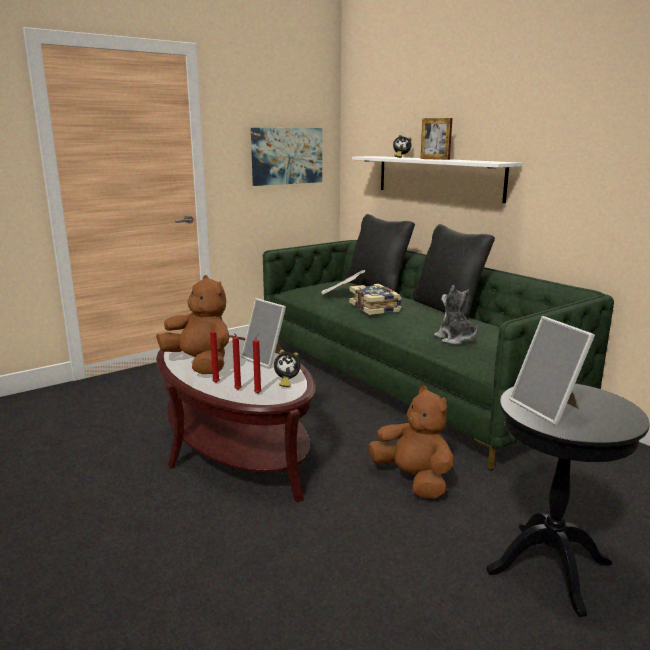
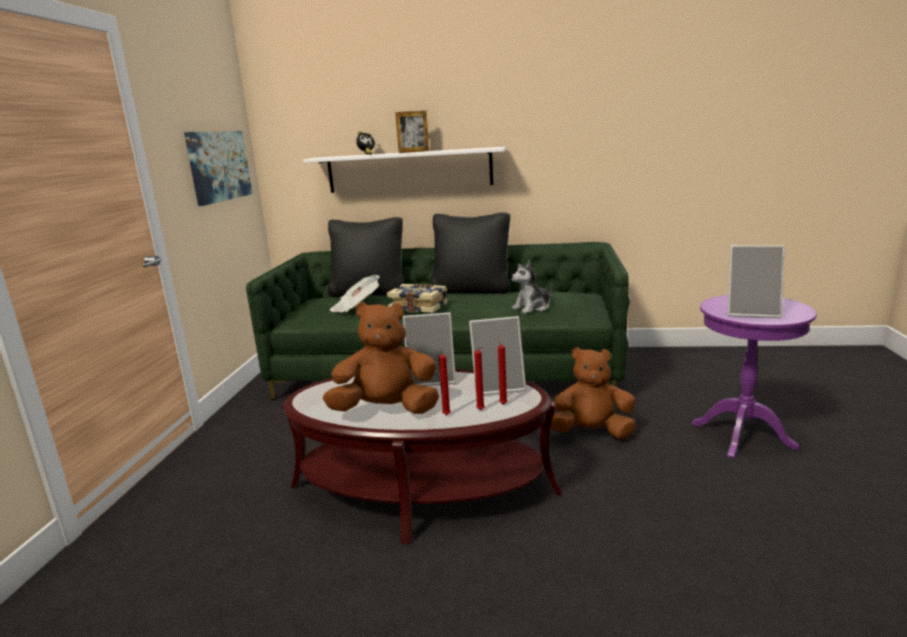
camera: 45 degrees left, 0 degrees up
(286, 382) = (498, 386): alarm clock -> picture frame
(455, 339) = (532, 308): plush toy -> plush toy turned 45 degrees counterclockwise
(549, 567) = (742, 435): black side table -> purple side table

